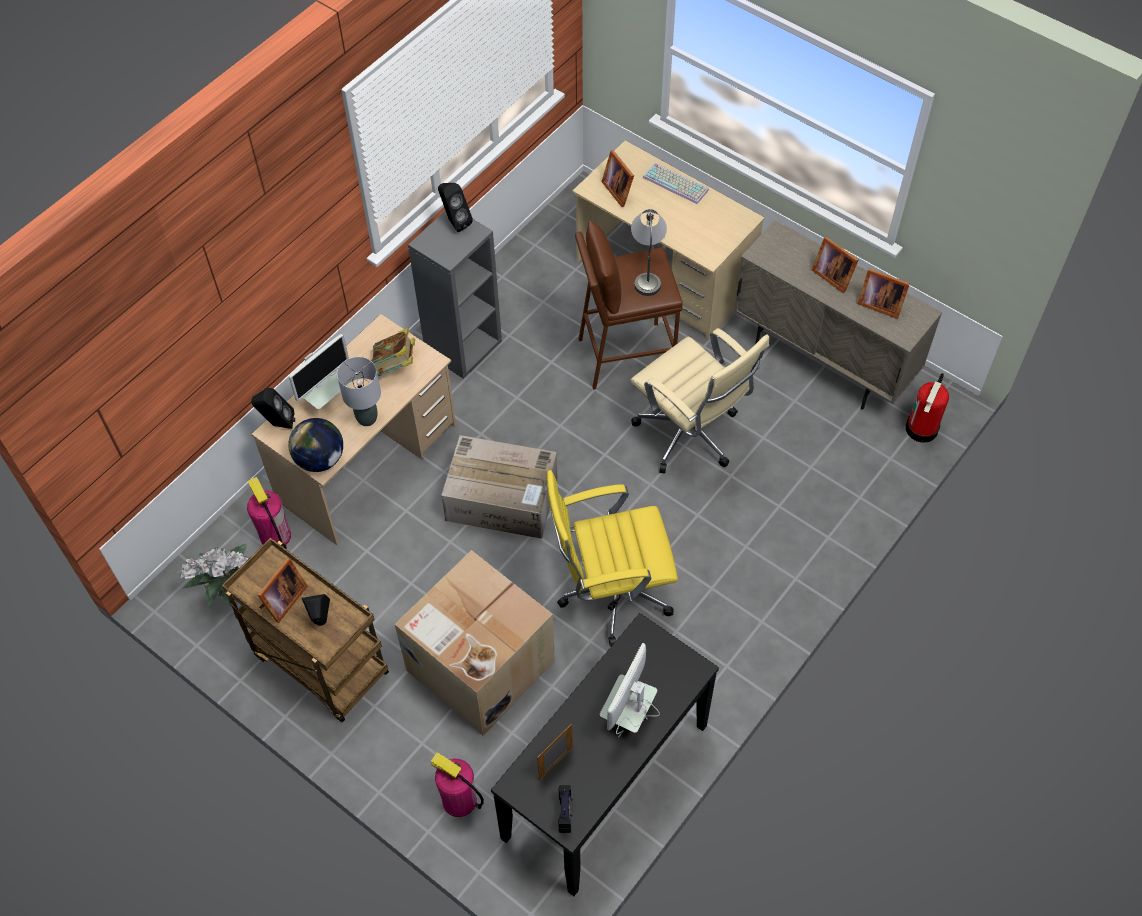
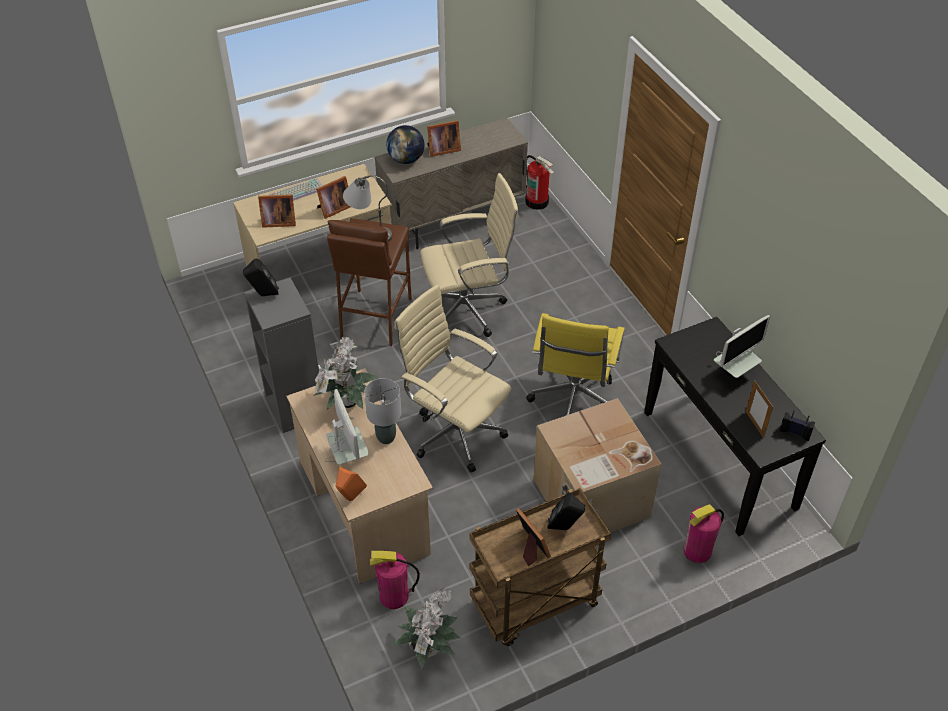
camera: 65 degrees left, 10 degrees down
(277, 424) = (350, 498): black speaker -> orange speaker
(320, 459) = (406, 480): globe -> globe (406, 159)
(395, 365) = (346, 403): book -> potted plant
(503, 499) = (454, 433): cardboard box -> beige office chair
(629, 715) = (733, 373): monitor -> monitor turned 90 degrees counterclockwise
(879, 303) = (480, 139): picture frame -> picture frame (333, 209)

